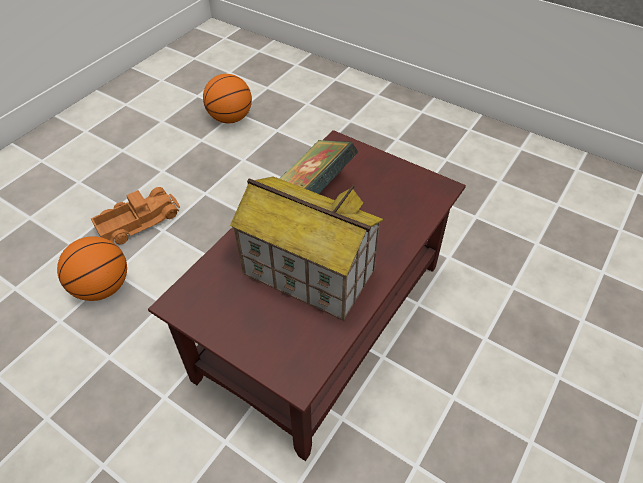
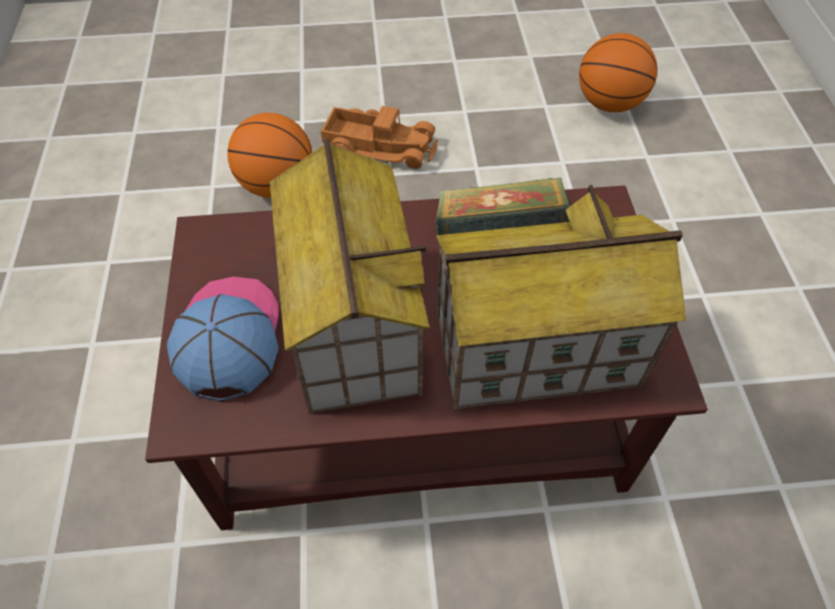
camera: 50 degrees right, 5 degrees up
(262, 330) = (228, 338): none -> cap
(389, 217) = (534, 351): none -> toy house

